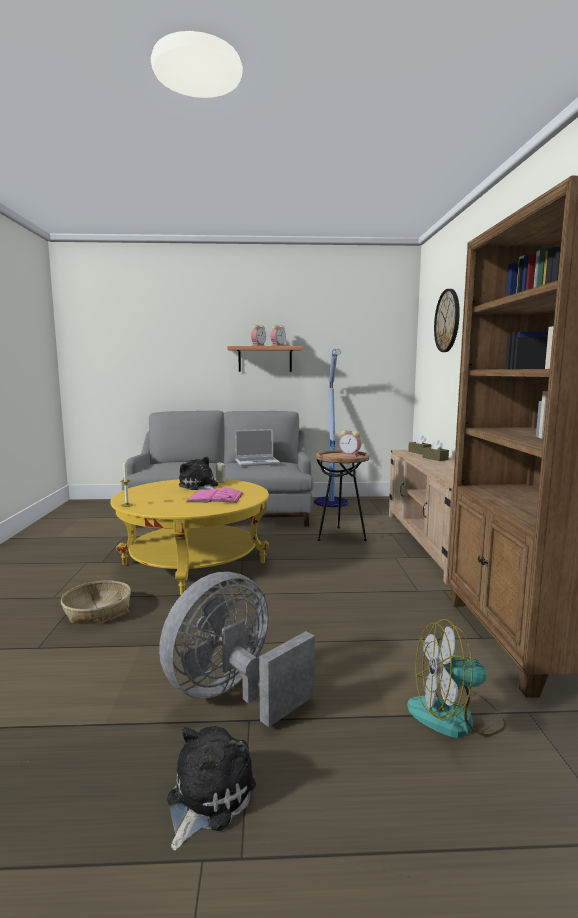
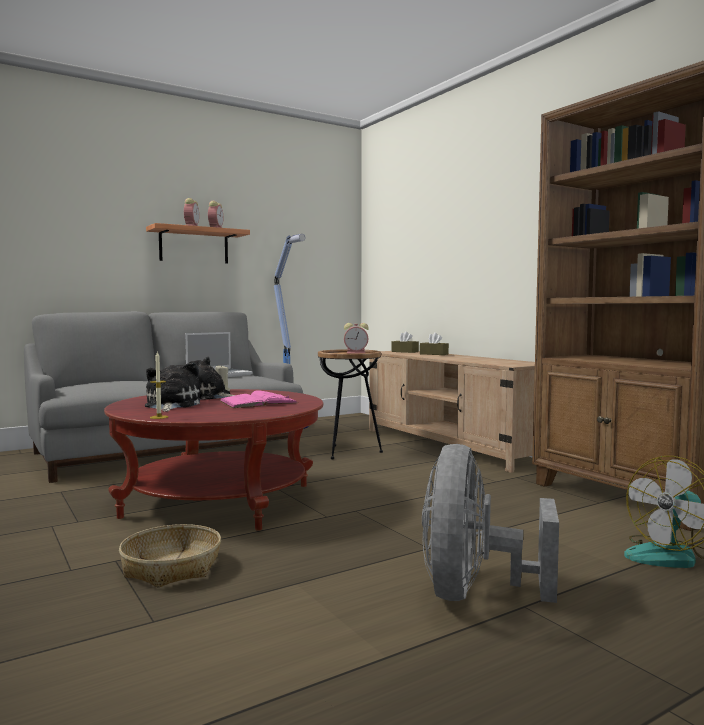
camera: 30 degrees left, 5 degrees down
(194, 563) = (219, 500): yellow coffee table -> red coffee table
(207, 797) = (593, 670): plush toy -> plush toy (171, 405)
(447, 320) = (423, 208): wall clock -> none

